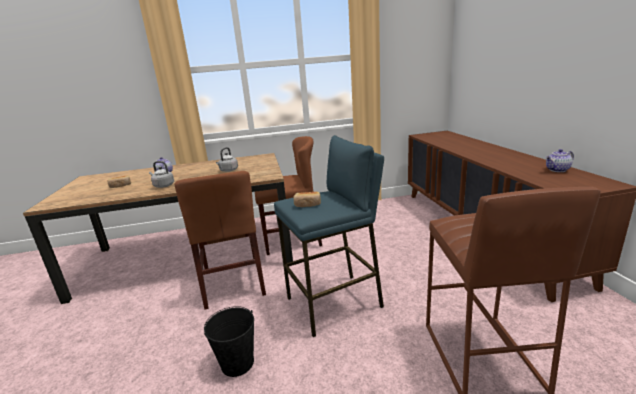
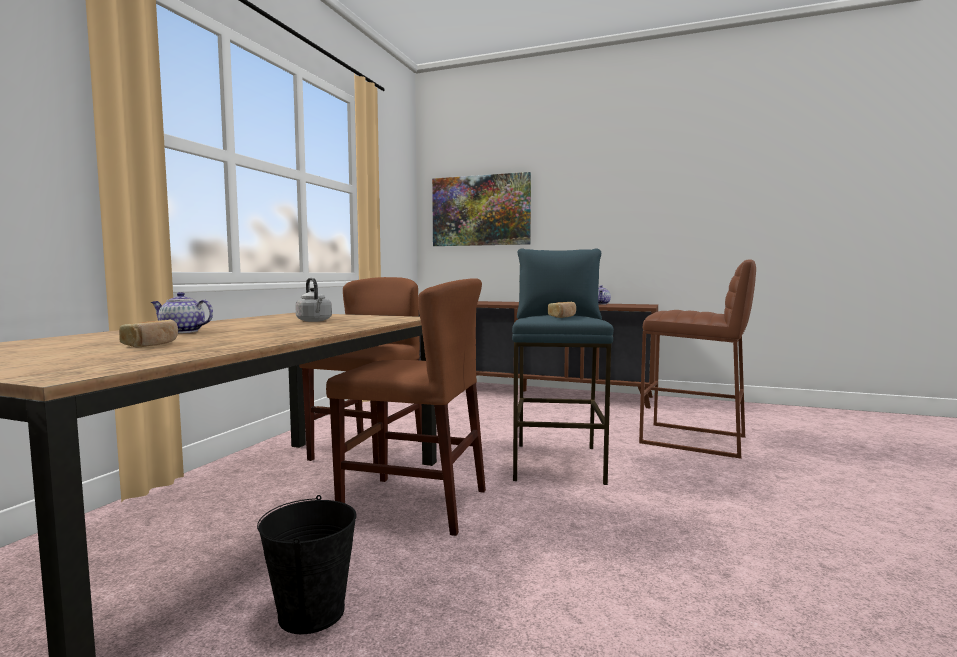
camera: 60 degrees left, 15 degrees down
(163, 186) = (276, 334): grey kettle -> none
(238, 363) = (614, 531): black bucket -> black bucket (312, 612)
(489, 52) = (480, 210): none -> picture

